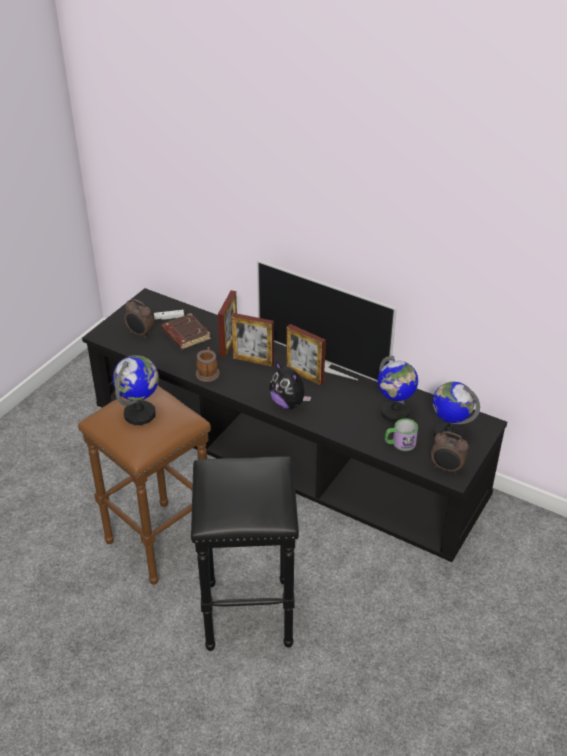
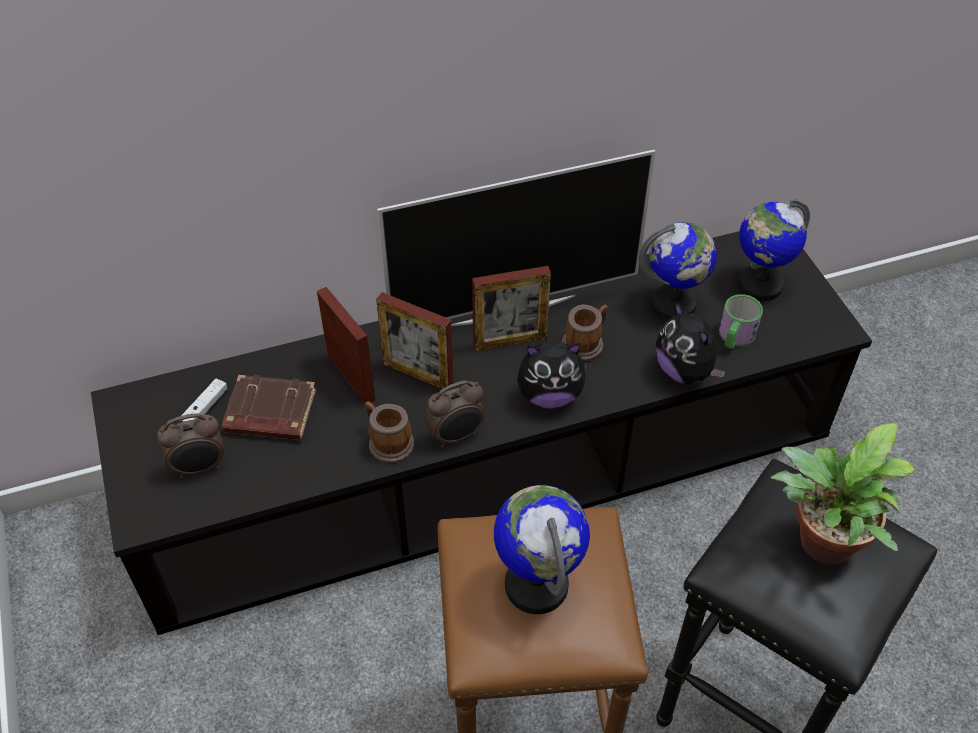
camera: 50 degrees left, 10 degrees up
(246, 484) = (821, 546): none -> potted plant
(253, 360) = (418, 374): picture frame -> picture frame turned 60 degrees clockwise
(333, 398) = (585, 343): none -> mug
(356, 437) = (685, 371): none -> plush toy
(446, 468) = (817, 326): alarm clock -> alarm clock (456, 436)

